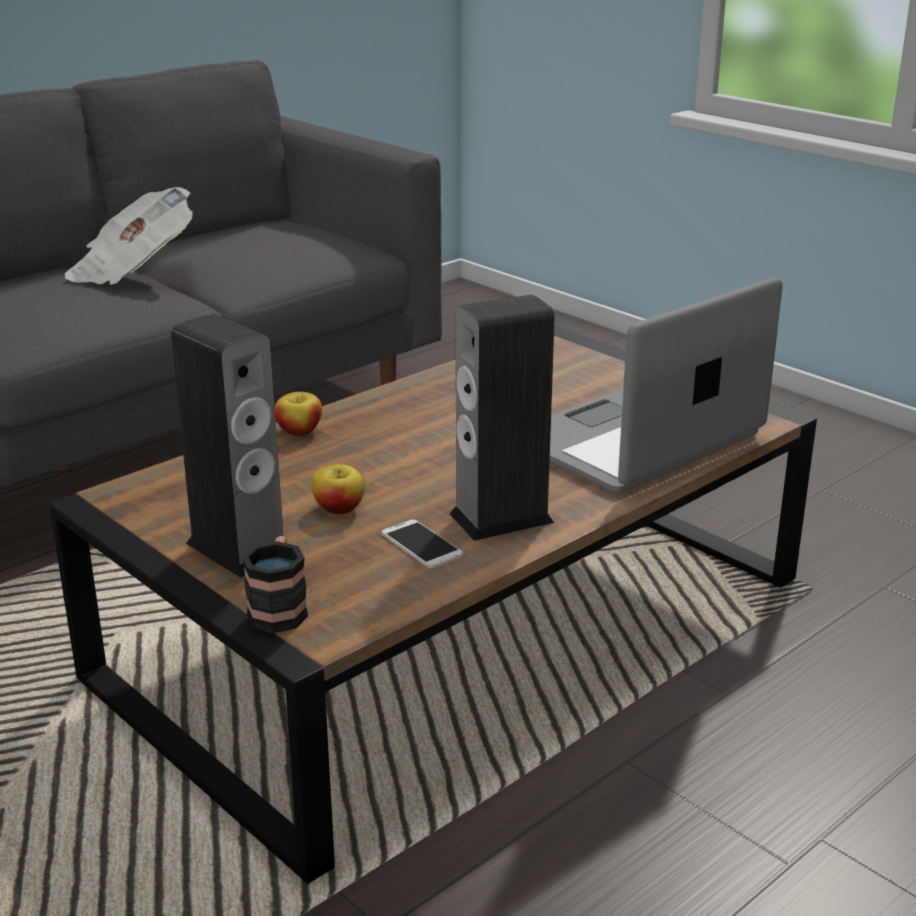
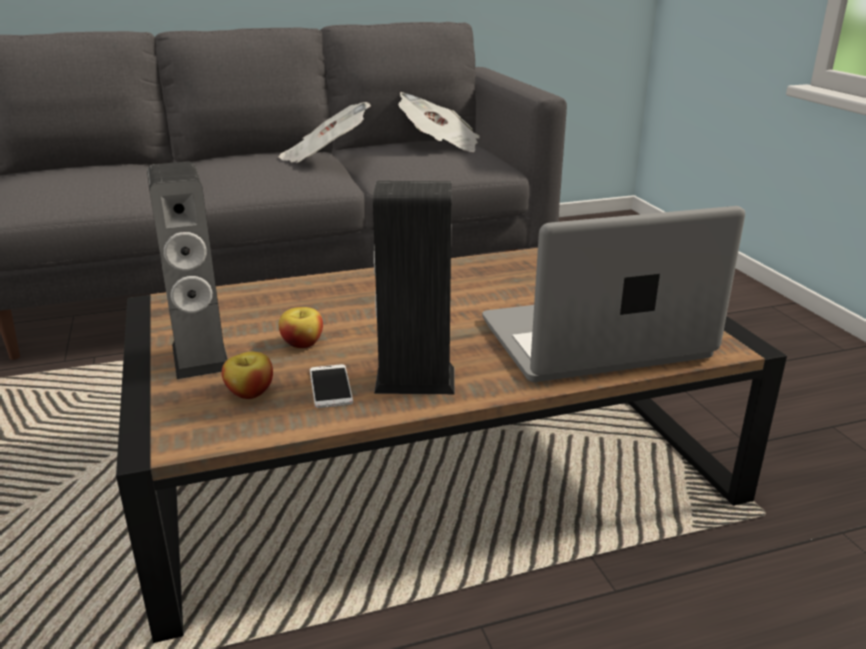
camera: 25 degrees right, 0 degrees up
(267, 231) = (440, 145): none -> newspaper
(279, 608) = (174, 410): mug -> none
(299, 431) = (338, 281): apple -> apple (250, 392)

